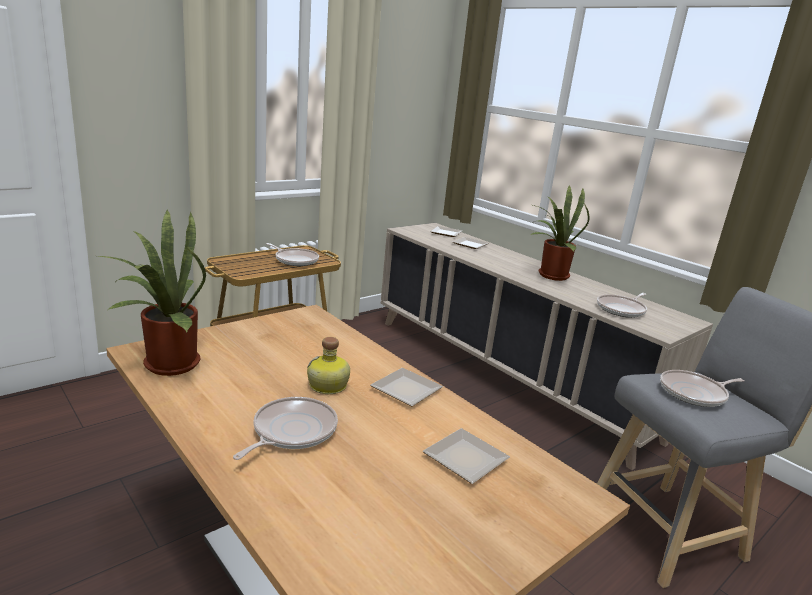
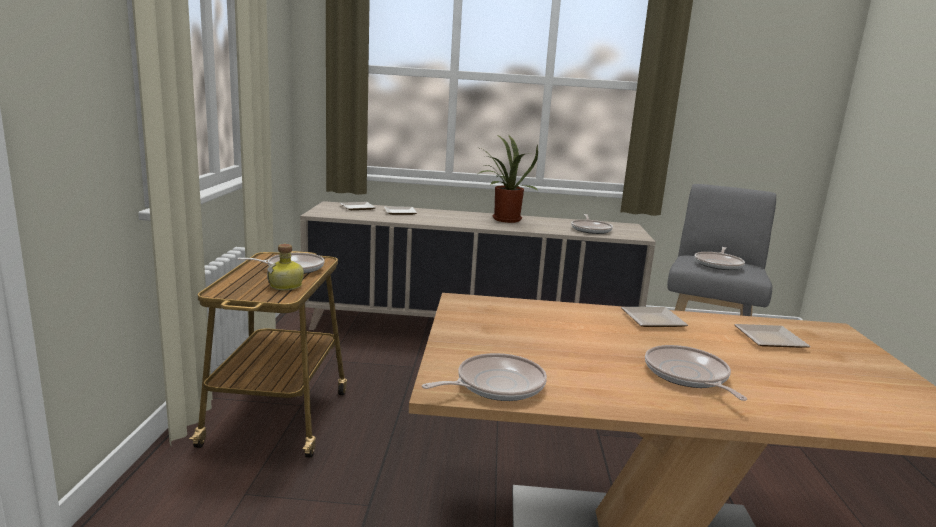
camera: 45 degrees left, 5 degrees down
(166, 364) = (496, 385): potted plant -> frying pan
(328, 386) = (620, 340): bottle -> bottle (286, 286)

